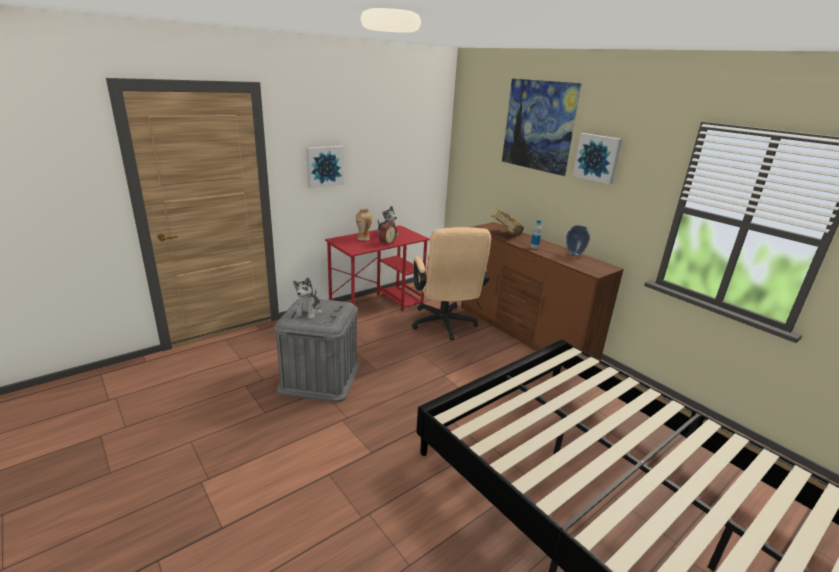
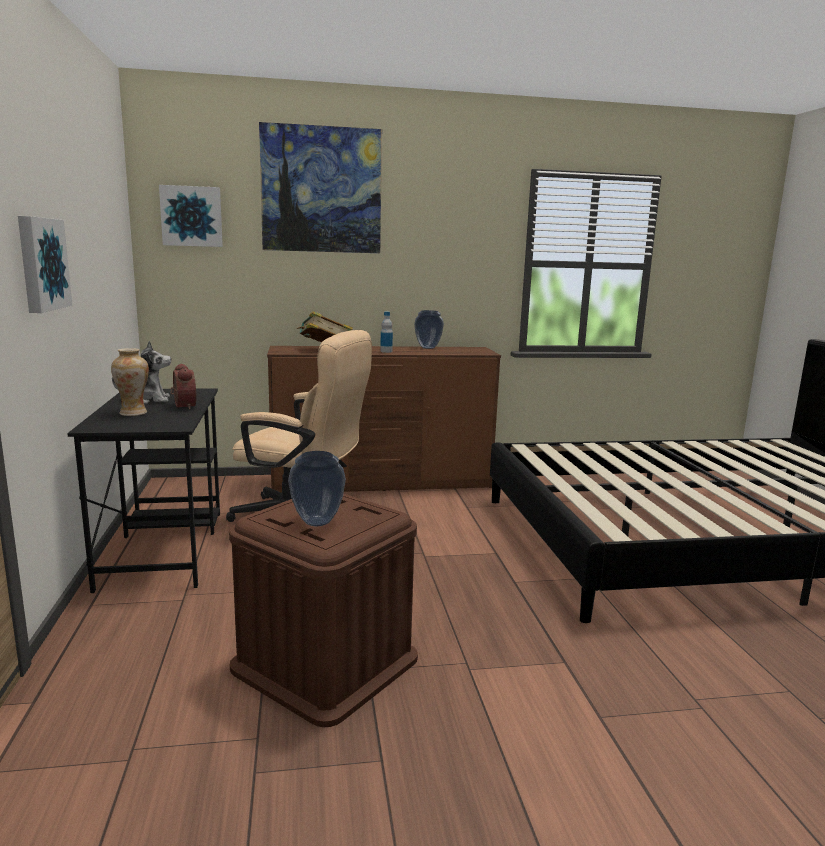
camera: 60 degrees left, 10 degrees down
(309, 312) = (317, 521): plush toy -> vase
(320, 378) = (325, 662): grey storage box -> brown storage box
(377, 306) = (164, 547): red desk -> black desk
(597, 158) = (422, 222): picture -> picture (192, 216)

